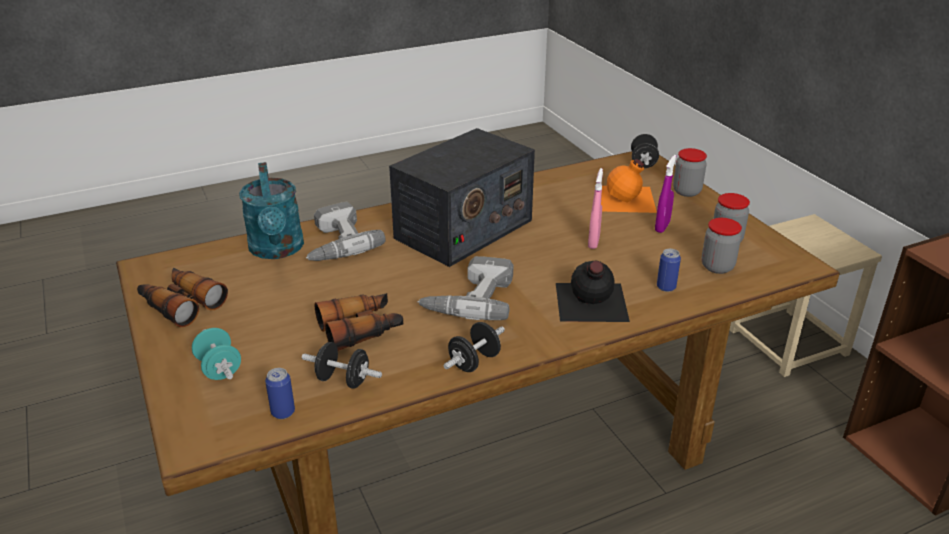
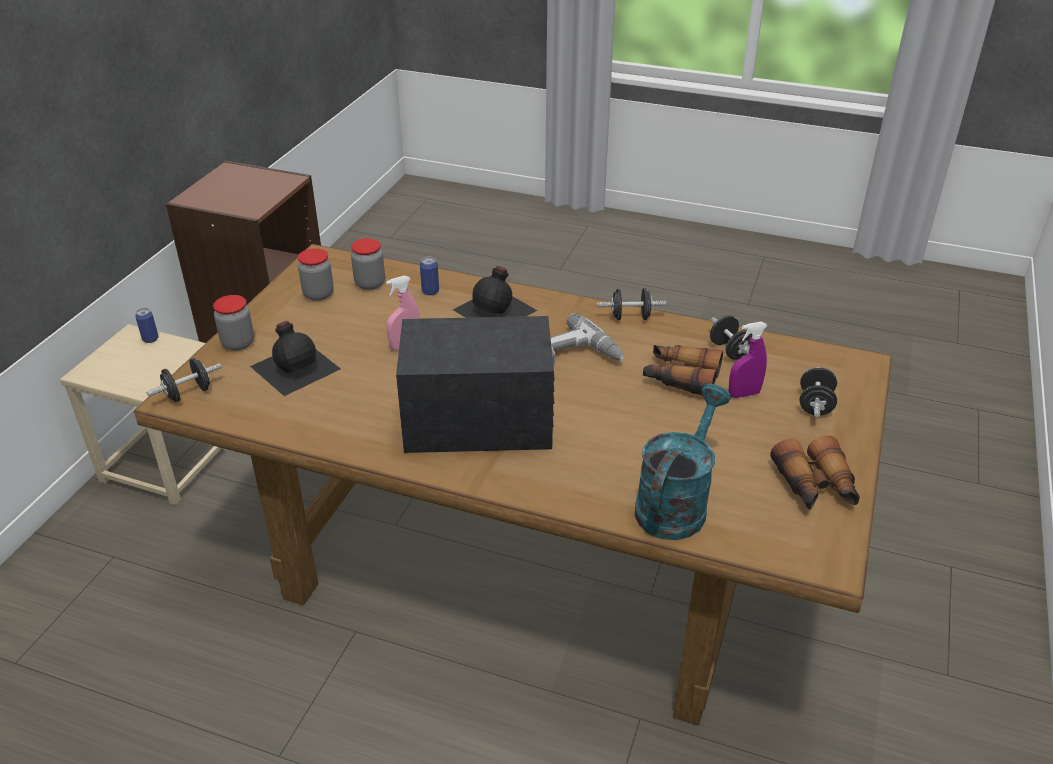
camera: 135 degrees left, 5 degrees up
(219, 368) = (815, 405): turquoise dumbbell -> black dumbbell
(283, 412) = (788, 352): can -> can (150, 339)
(335, 243) = (611, 477): power drill -> none
(626, 199) = (295, 366): orange bottle -> black bottle
(662, 227) = (332, 328): purple spray bottle -> purple spray bottle (744, 394)

